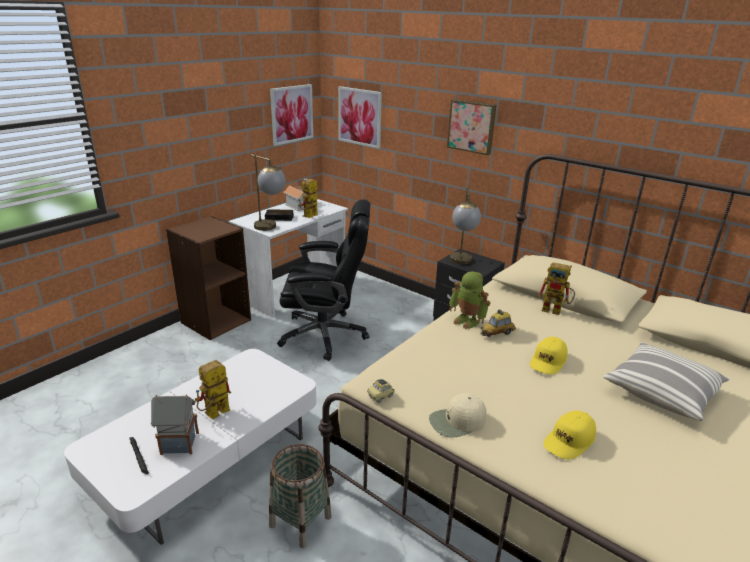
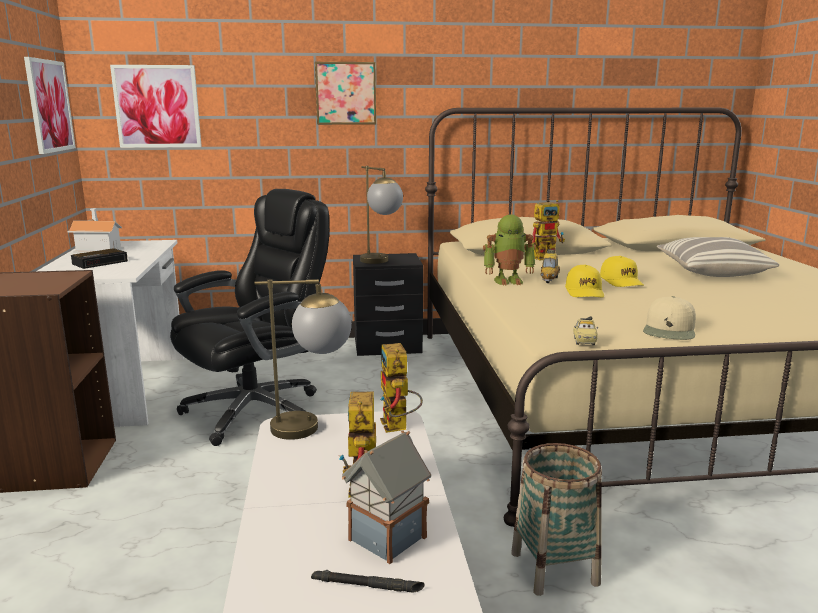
camera: 45 degrees left, 10 degrees down
(270, 228) = (116, 272): table lamp -> table lamp (312, 427)
(309, 217) = (145, 254): toy robot -> toy robot (398, 427)
(569, 441) = (744, 310): yellow cap -> yellow cap (584, 292)

